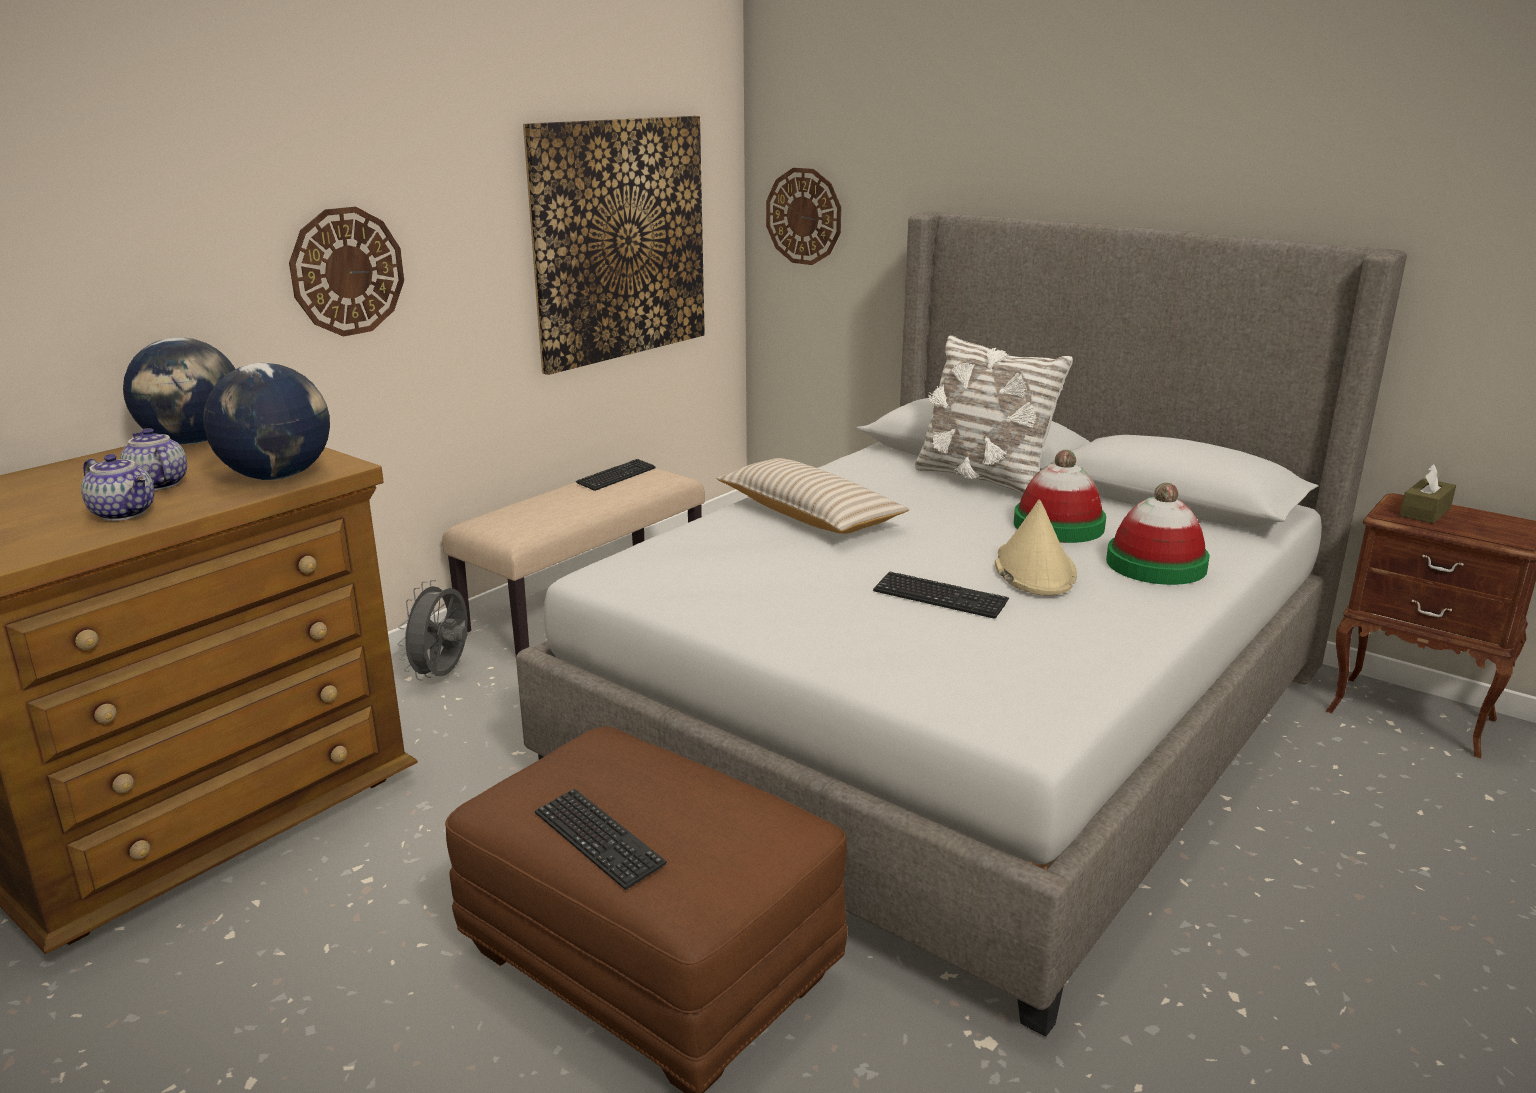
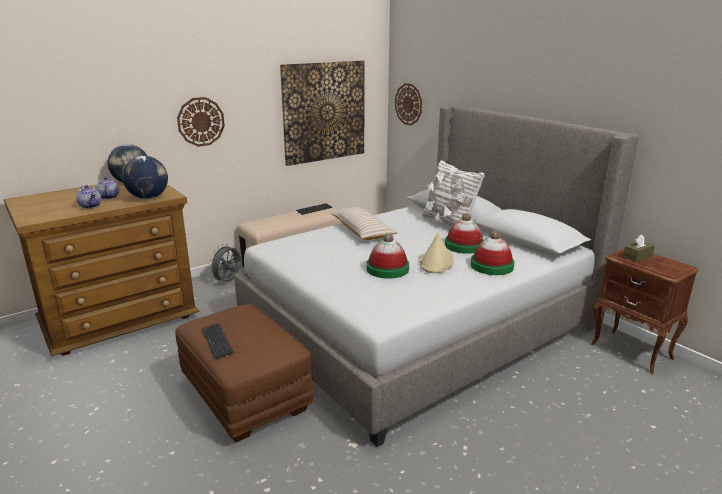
camera: 15 degrees right, 0 degrees up
(940, 597) = (387, 269): keyboard -> hat

